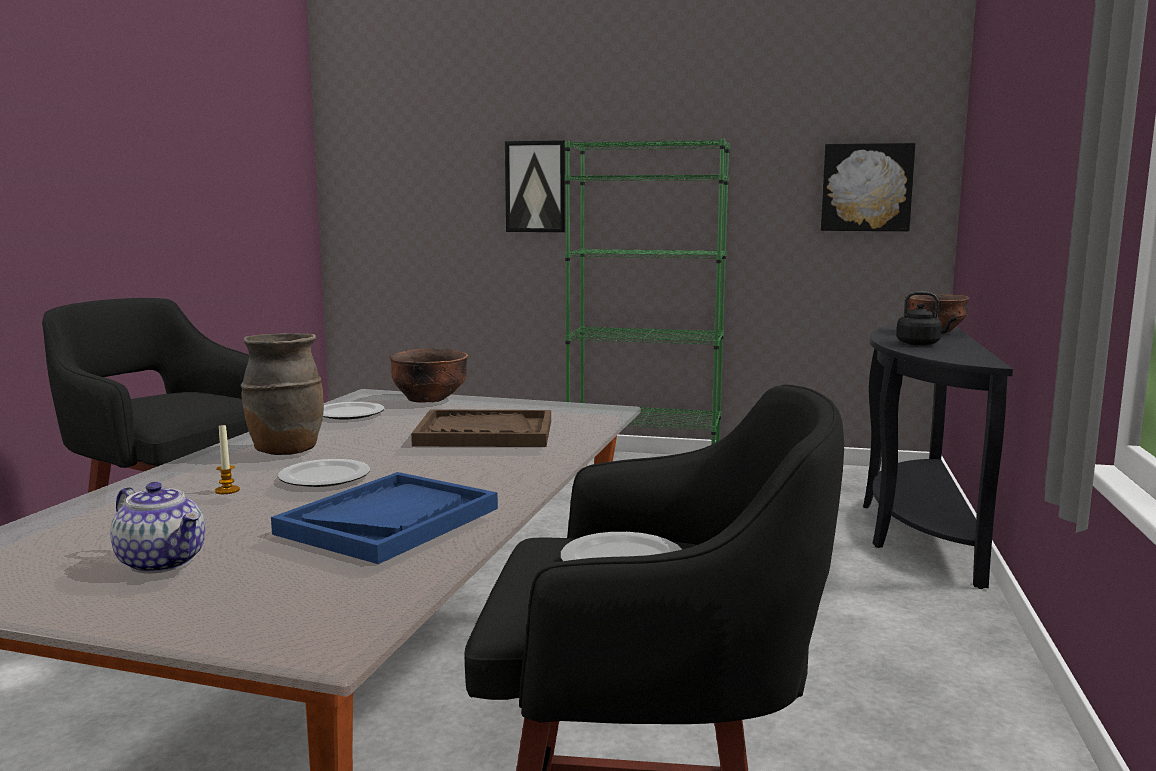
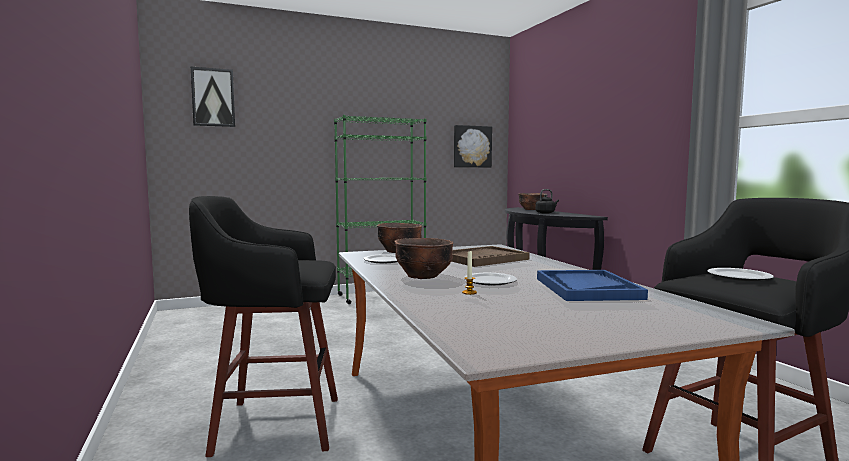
camera: 35 degrees left, 5 degrees down
(163, 562) = (570, 318): teapot -> none
(285, 451) = (423, 276): brown vase -> brown bowl
(536, 186) = (305, 142): picture -> picture (213, 97)

